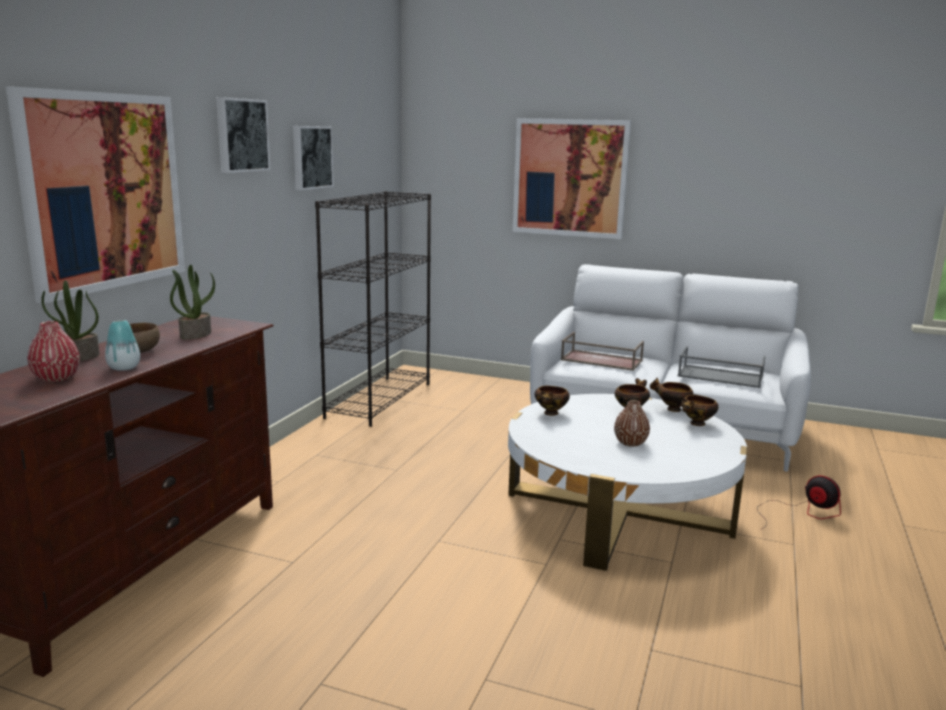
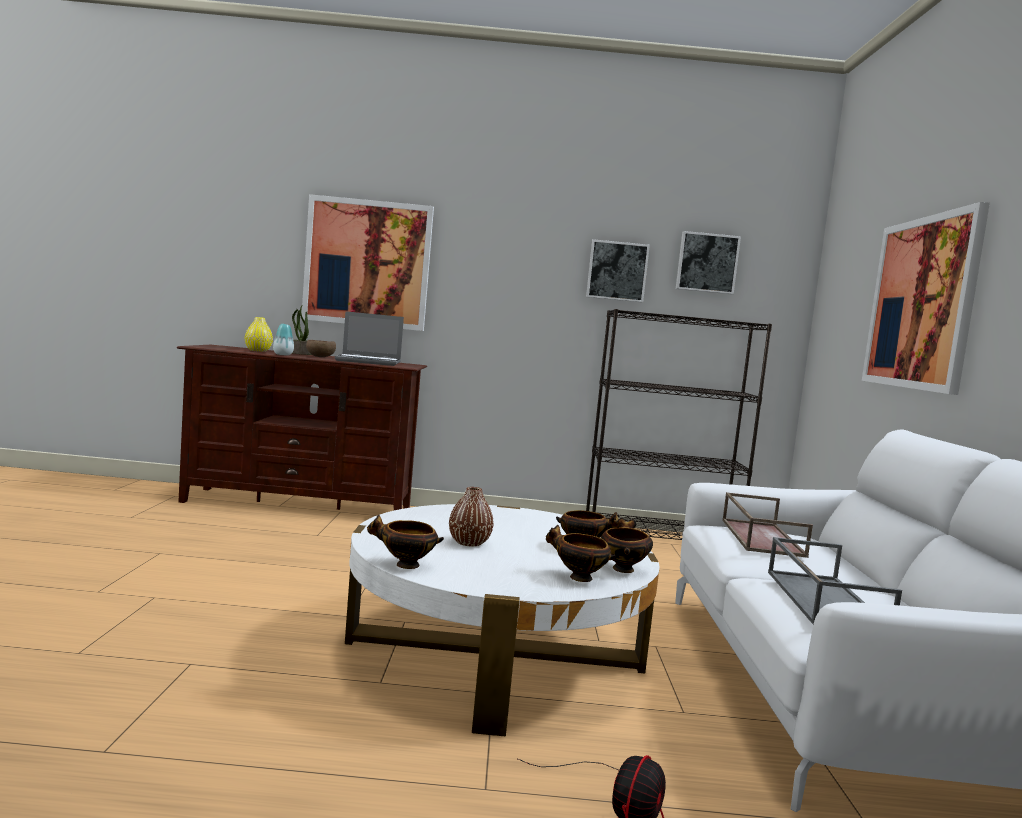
camera: 70 degrees right, 10 degrees down
(56, 378) = (258, 351): red vase -> yellow vase
(195, 334) = (369, 362): potted plant -> laptop
(241, 135) = (516, 241): picture -> picture (707, 263)
(551, 414) = (528, 517): bowl -> bowl (404, 565)

